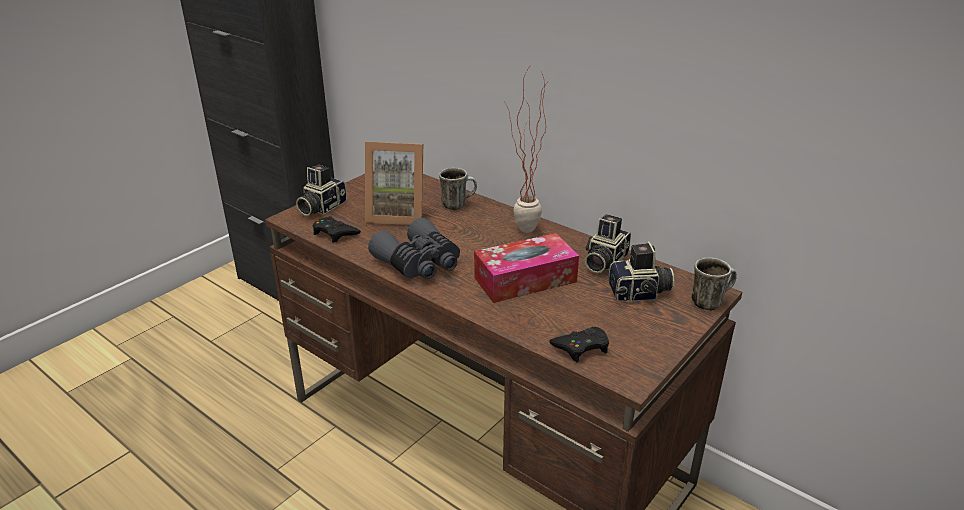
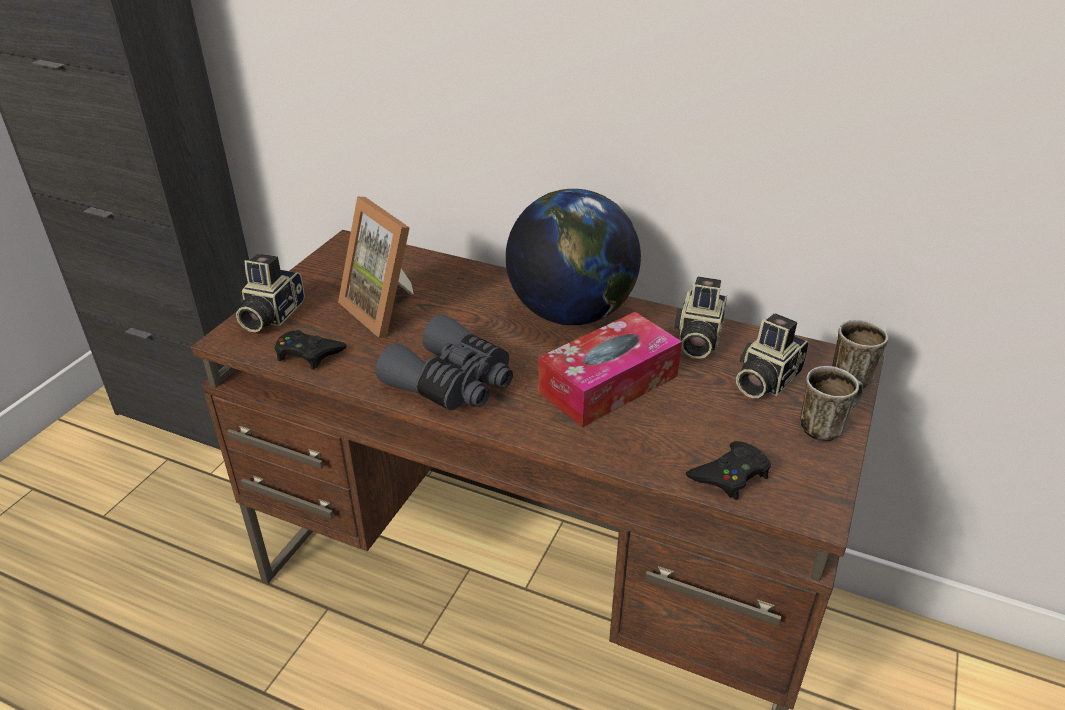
camera: 15 degrees left, 5 degrees up
(397, 214) = (387, 309): picture frame -> picture frame turned 60 degrees clockwise
(458, 204) = (466, 282): mug -> mug (824, 426)
(521, 233) = (571, 314): potted plant -> globe
(640, 294) = (764, 380): camera -> camera turned 150 degrees clockwise

